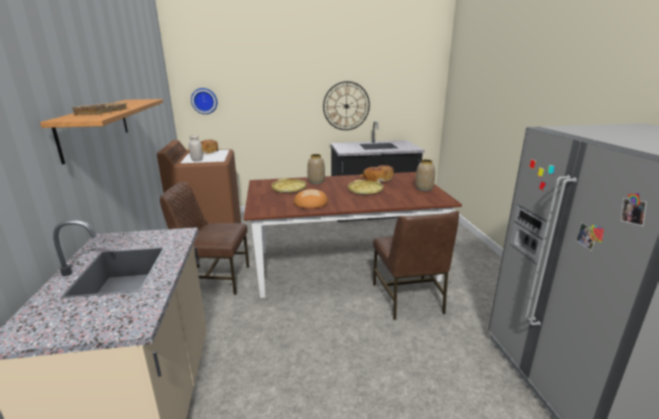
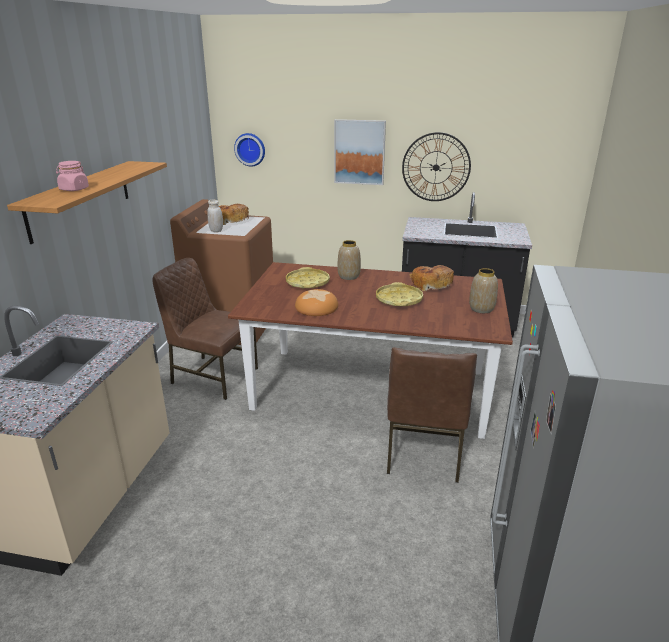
camera: 20 degrees right, 5 degrees up
(100, 112) = (74, 189): beige tray -> pink jar
(291, 98) = (359, 152): none -> picture

